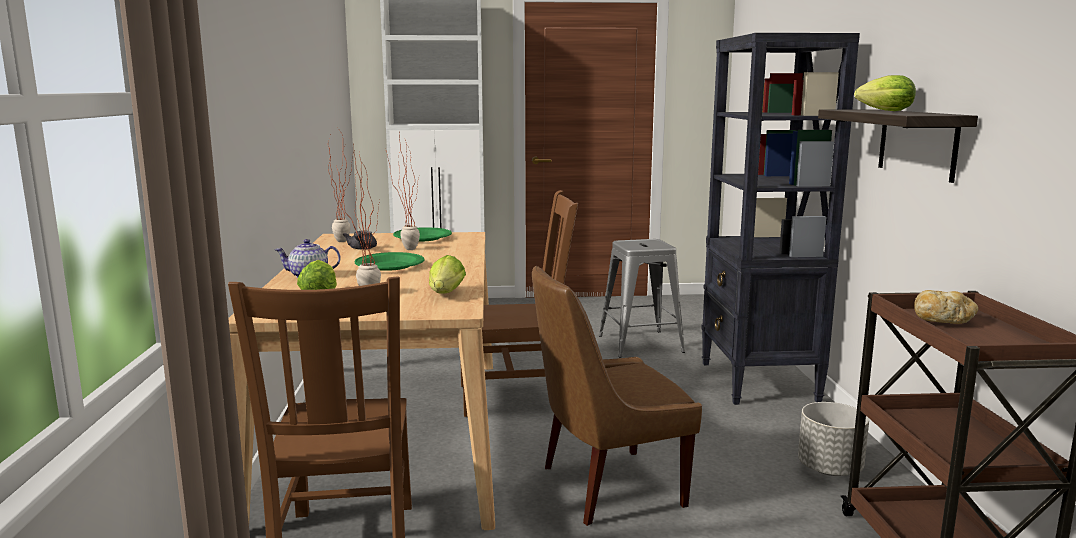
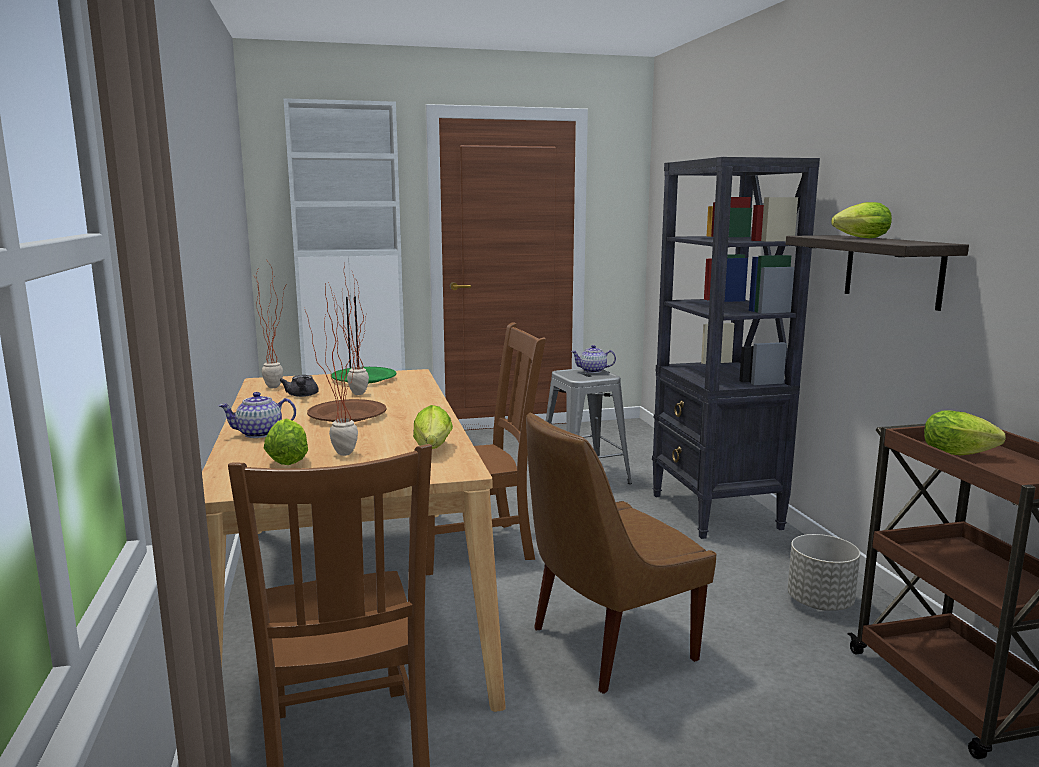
camera: 10 degrees left, 0 degrees up
(390, 266) = (348, 416): green plate -> brown plate
(652, 242) = (593, 371): none -> teapot
(942, 321) = (961, 454): bread -> lettuce

